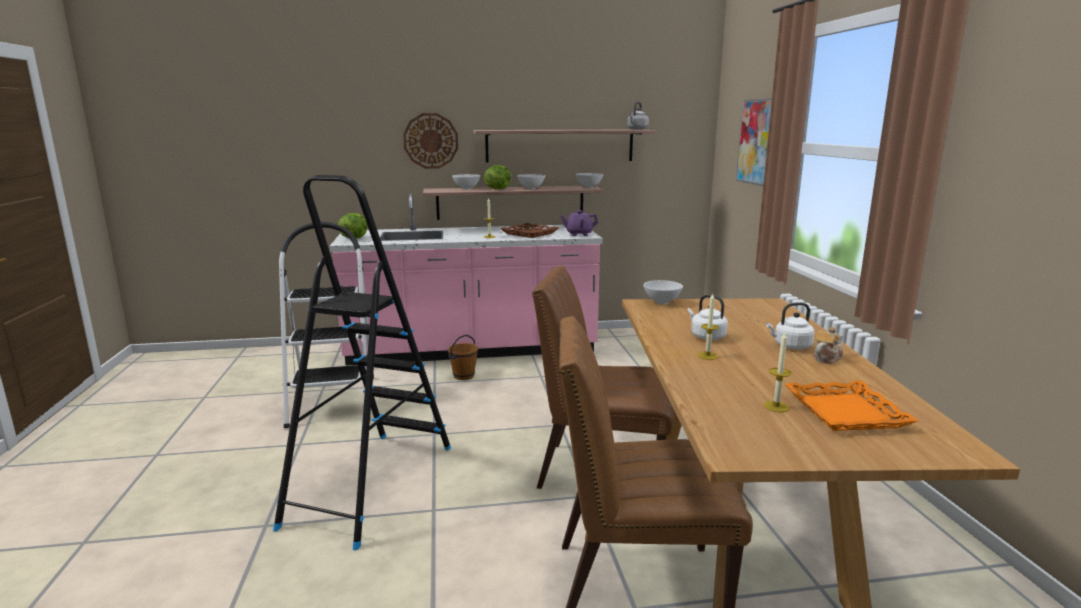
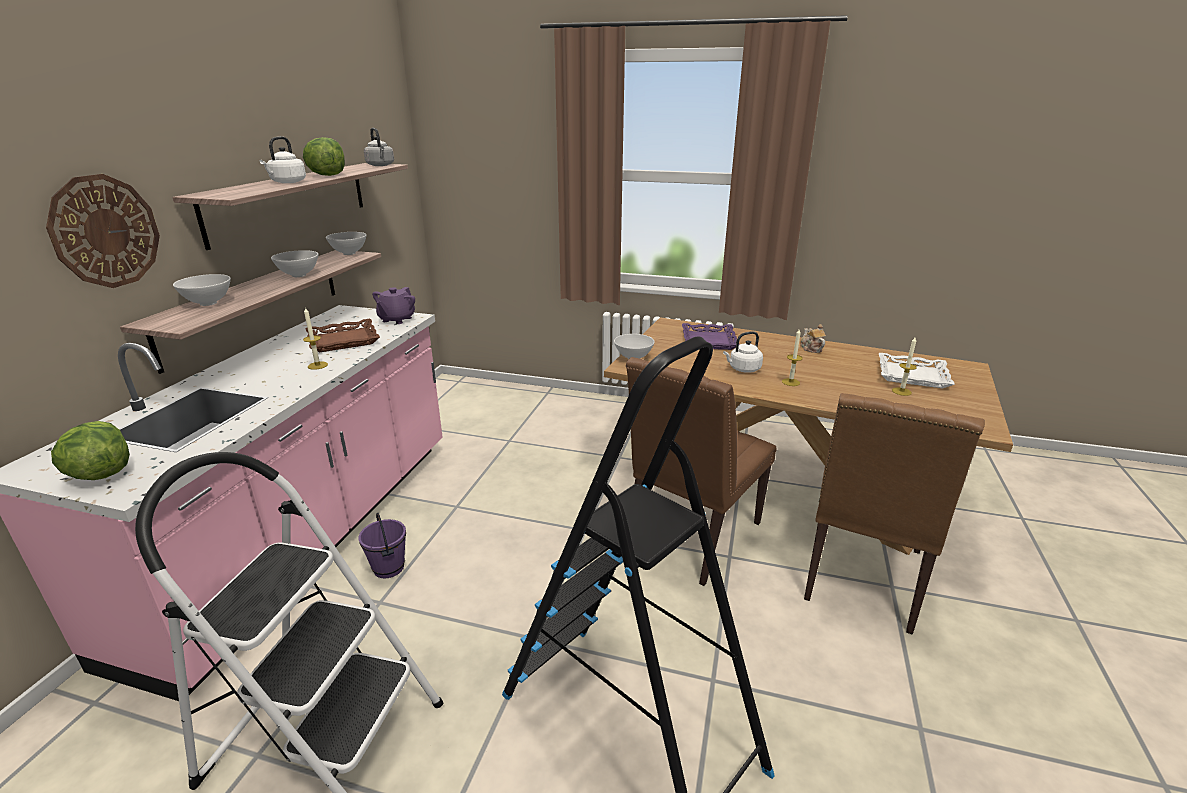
camera: 65 degrees left, 10 degrees up
(463, 376) = (388, 568): brown bucket -> purple bucket
(498, 189) = (260, 289): lettuce -> lettuce (327, 175)
(755, 319) = (709, 341): none -> purple tray
(757, 142) = (513, 168): picture -> none
(790, 346) = (780, 350): white kettle -> white kettle (287, 182)
(844, 412) = (912, 375): orange tray -> white tray

